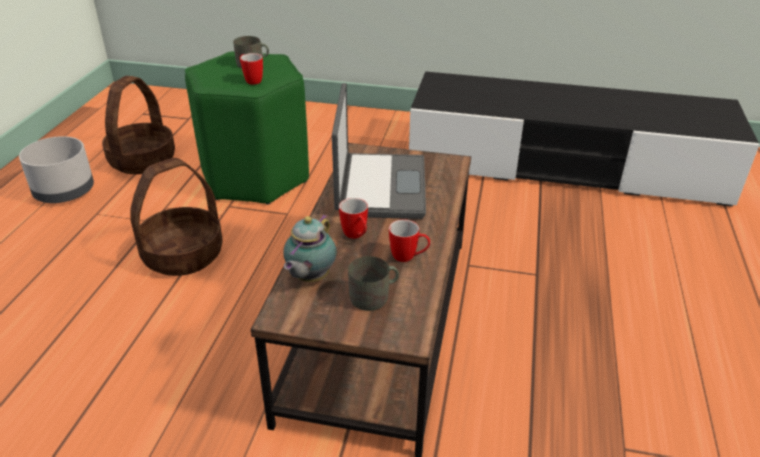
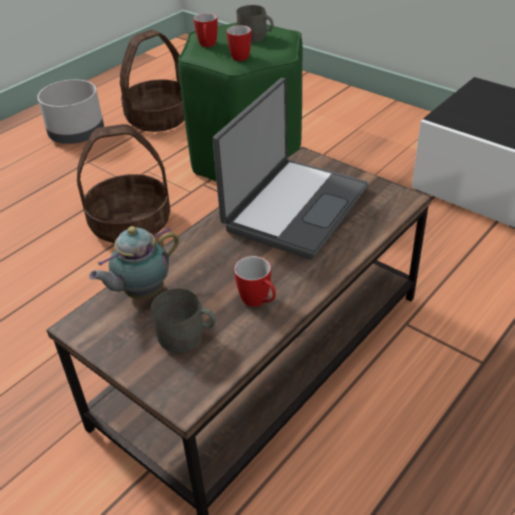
camera: 30 degrees right, 5 degrees up
(356, 236) = (224, 259): mug -> mug (207, 46)

